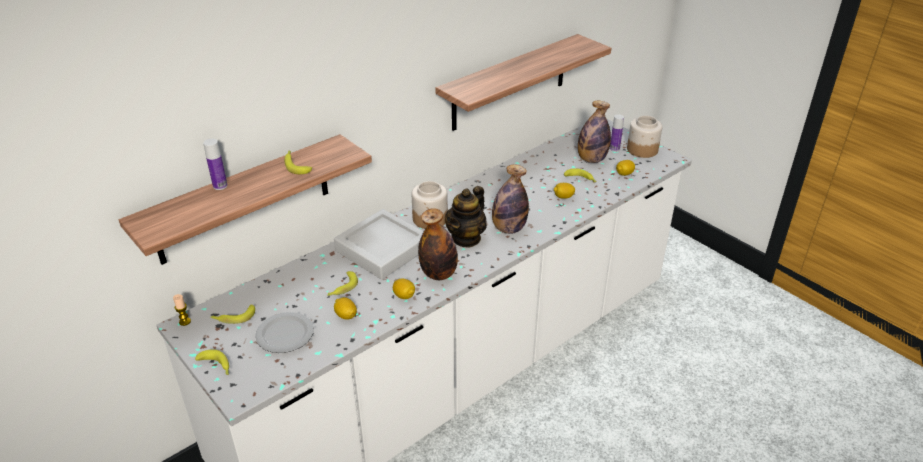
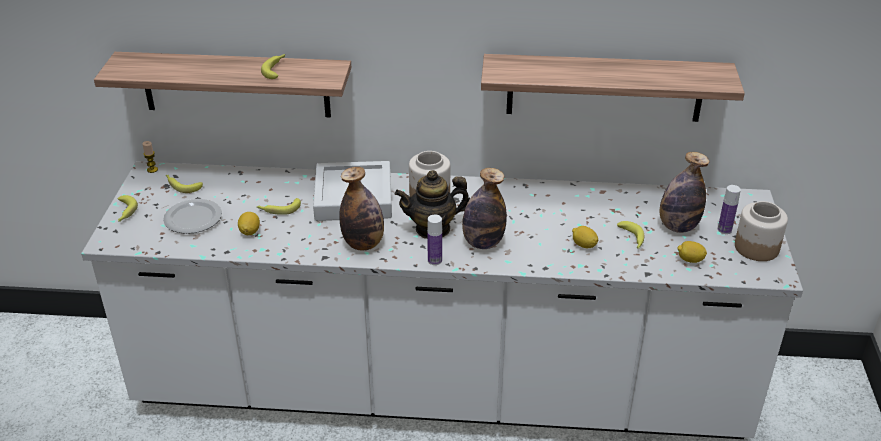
camera: 45 degrees right, 0 degrees up
(220, 186) = (204, 59): bottle -> bottle (435, 260)
(404, 296) = (311, 244): lemon -> none

